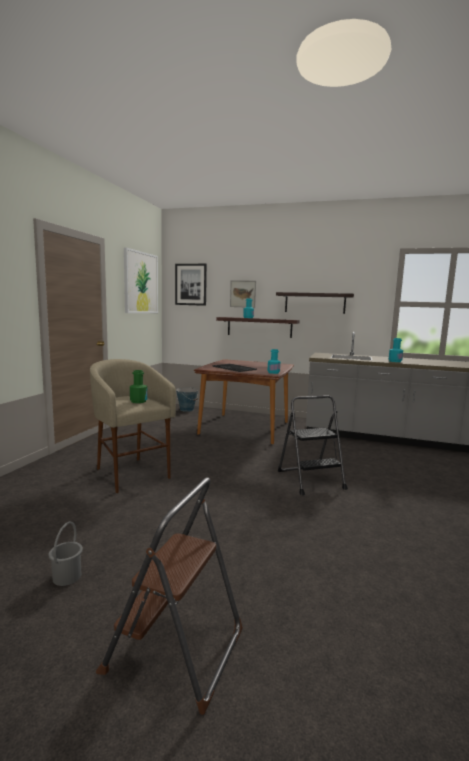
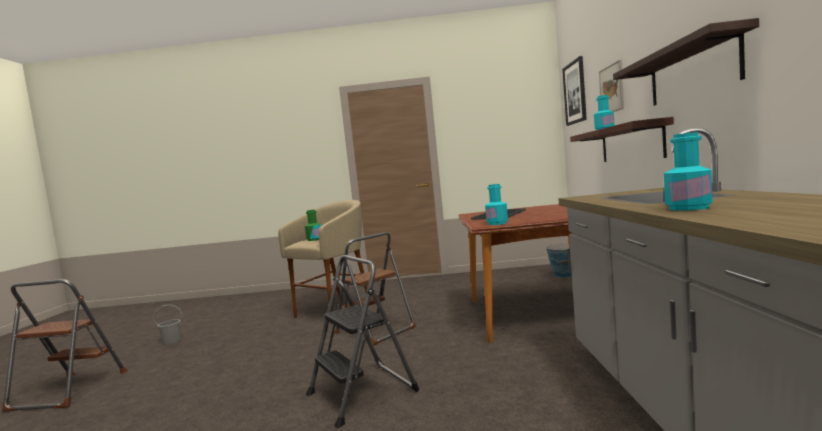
camera: 75 degrees right, 5 degrees down
(141, 283) = (505, 109): picture -> none
(212, 465) = (376, 330): none -> brown step ladder

